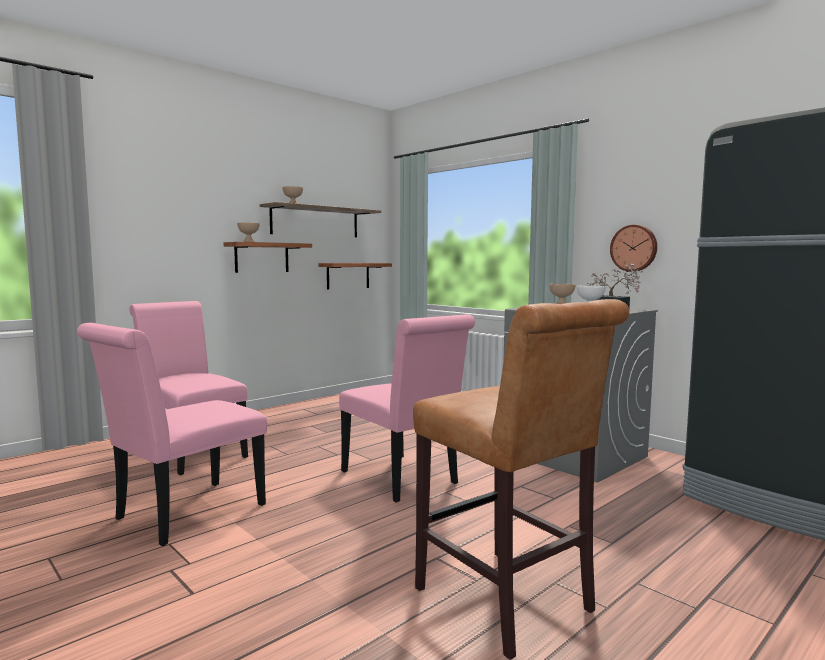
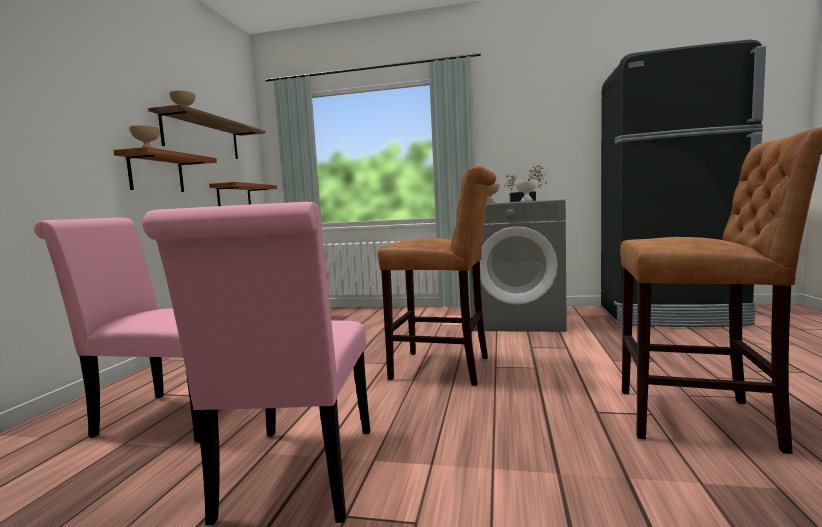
camera: 35 degrees left, 0 degrees up
(403, 480) = (446, 369): pink chair -> brown stool
(634, 248) = (521, 157): wall clock -> none

